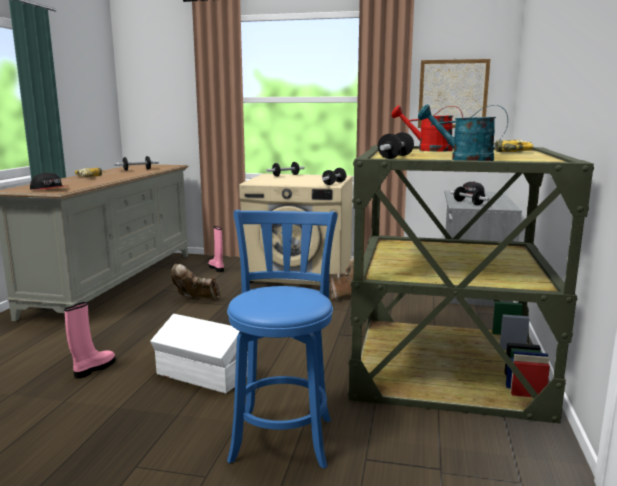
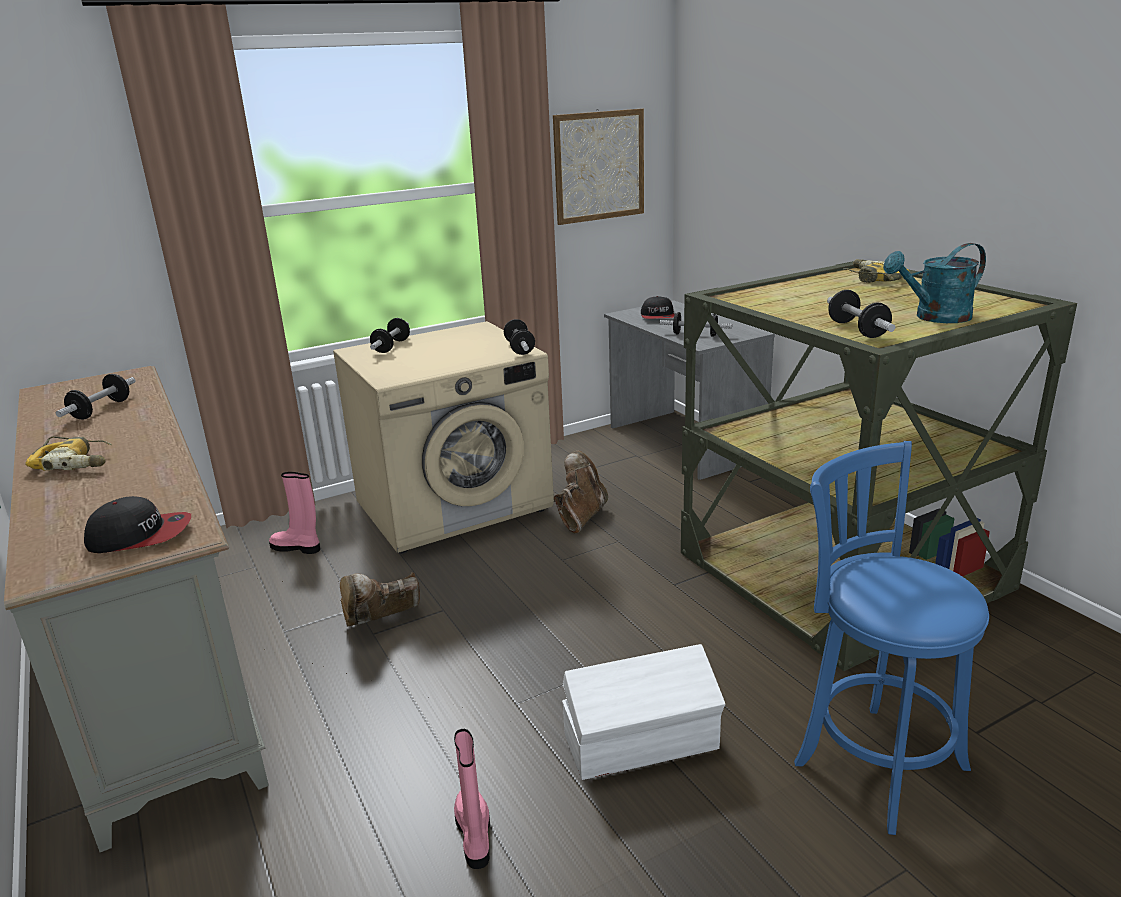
camera: 40 degrees left, 10 degrees up
(428, 150) = (785, 293): red watering can -> none

